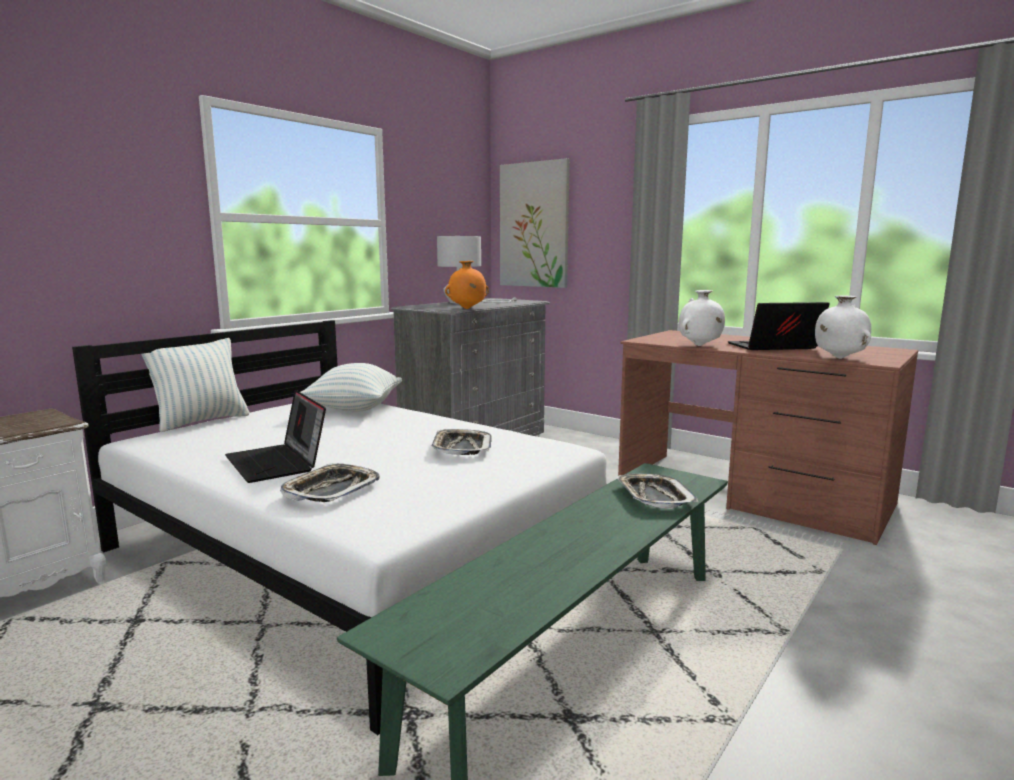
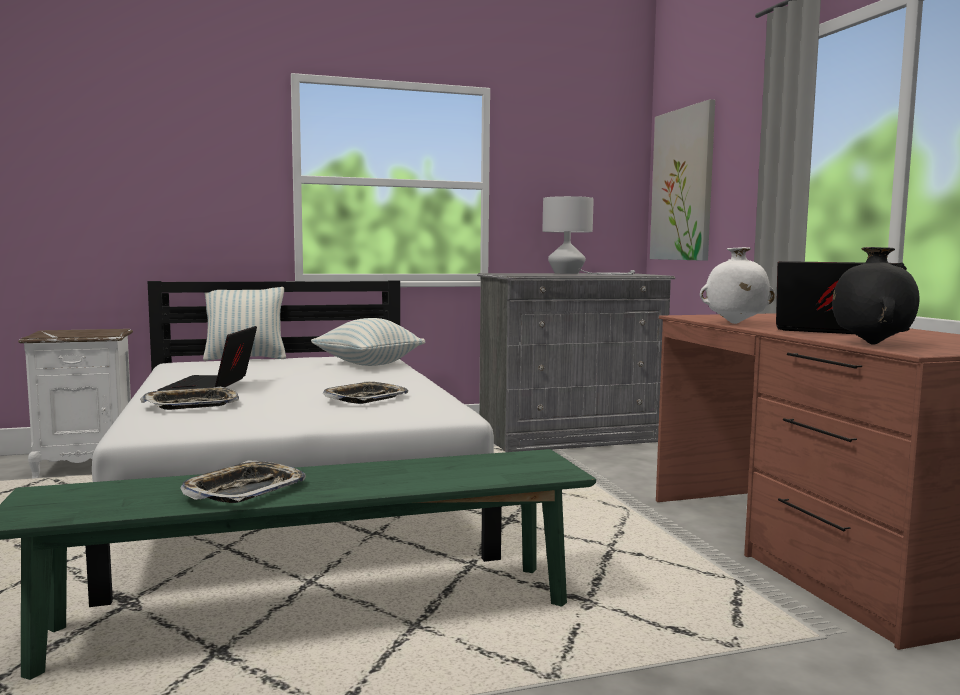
camera: 35 degrees right, 5 degrees down
(467, 308) = (536, 275): orange vase -> none
(654, 496) = (472, 472): tray -> tray (245, 490)
(839, 358) = (871, 344): white vase -> black vase

